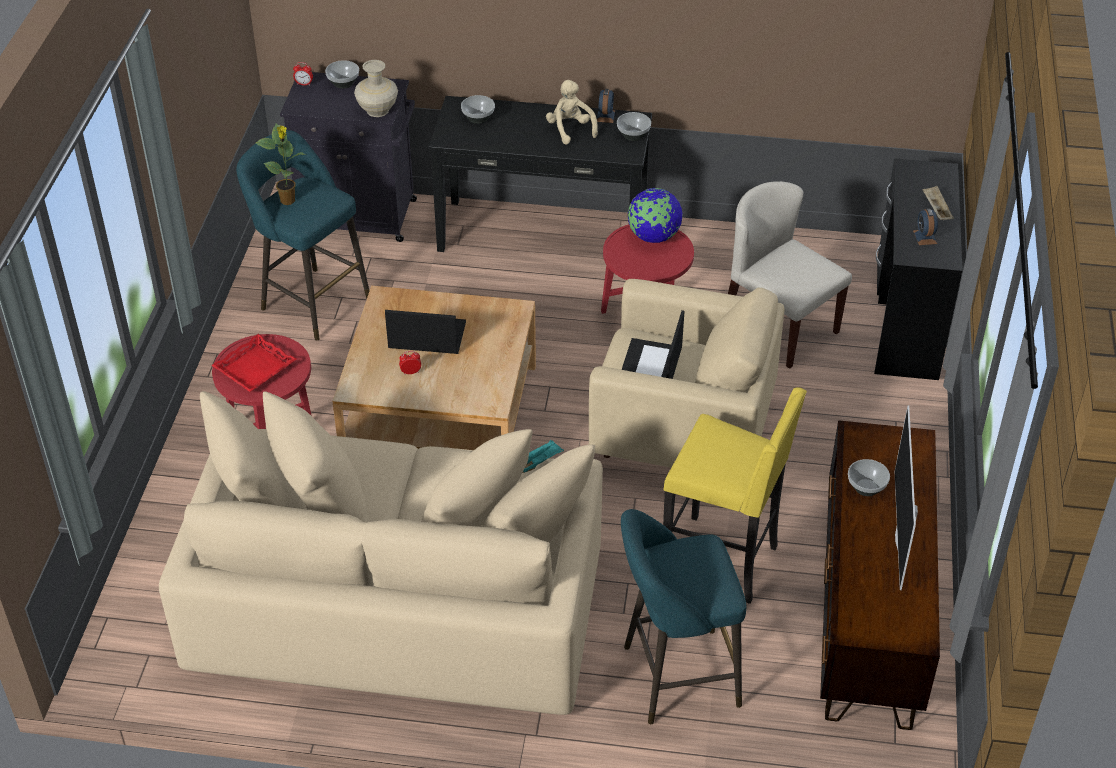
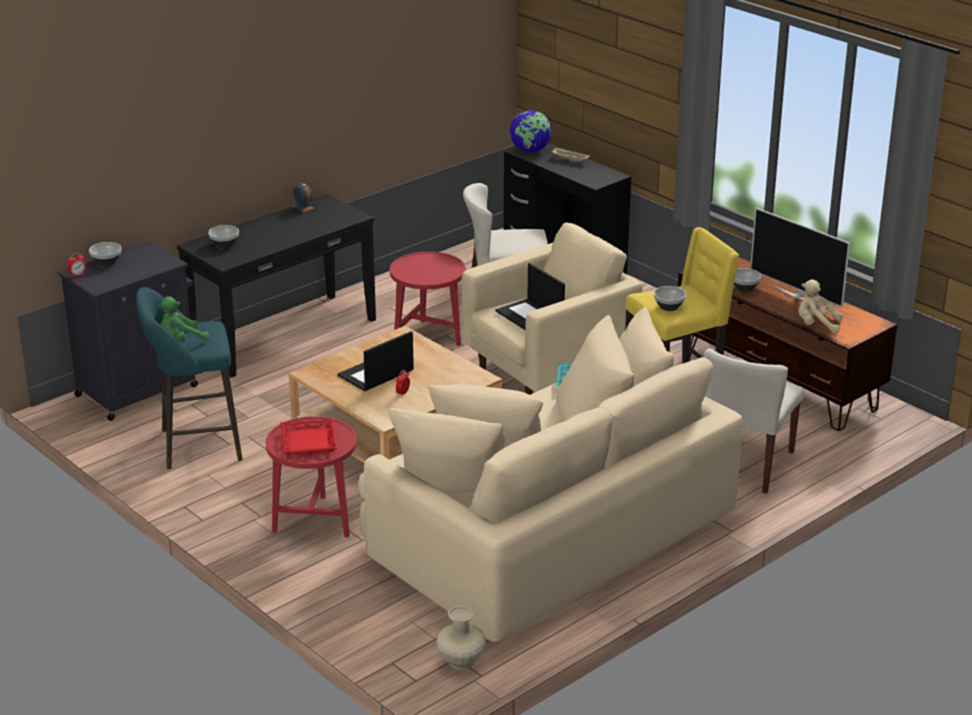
camera: 50 degrees left, 15 degrees down
(288, 201) = (181, 341): potted plant -> green plush toy
(377, 111) = (163, 263): beige vase -> beige vase (461, 661)
(570, 129) = (295, 222): beige plush toy -> beige plush toy (816, 325)
(633, 135) = (339, 208): bowl -> bowl (668, 307)
(653, 237) = (418, 261): globe -> globe (530, 151)
(674, 677) = (745, 463): turquoise stool -> beige chair
(924, 237) = (586, 172): alarm clock -> none

